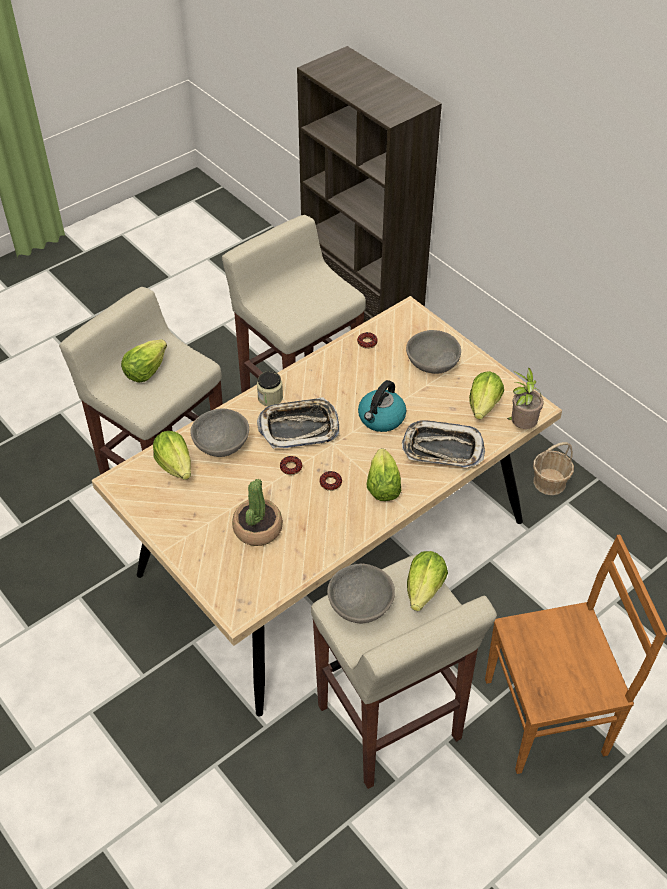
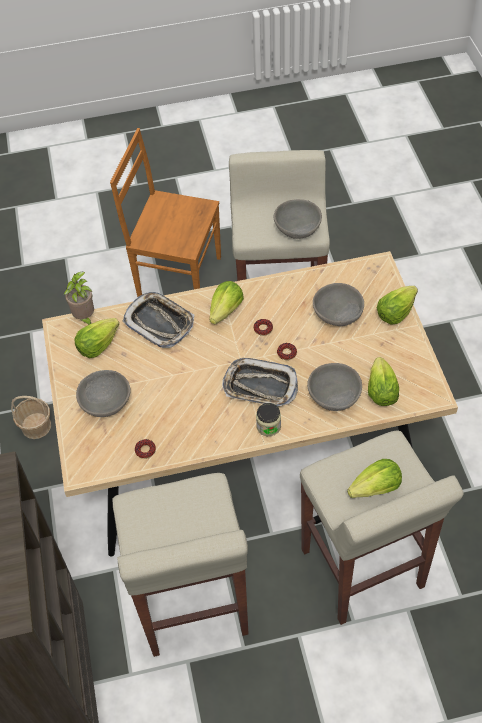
camera: 150 degrees left, 5 degrees up
(257, 528) = (338, 315): potted plant -> grey bowl
(381, 418) = (187, 367): kettle -> none
(424, 589) = (249, 223): lettuce -> lettuce (395, 313)

